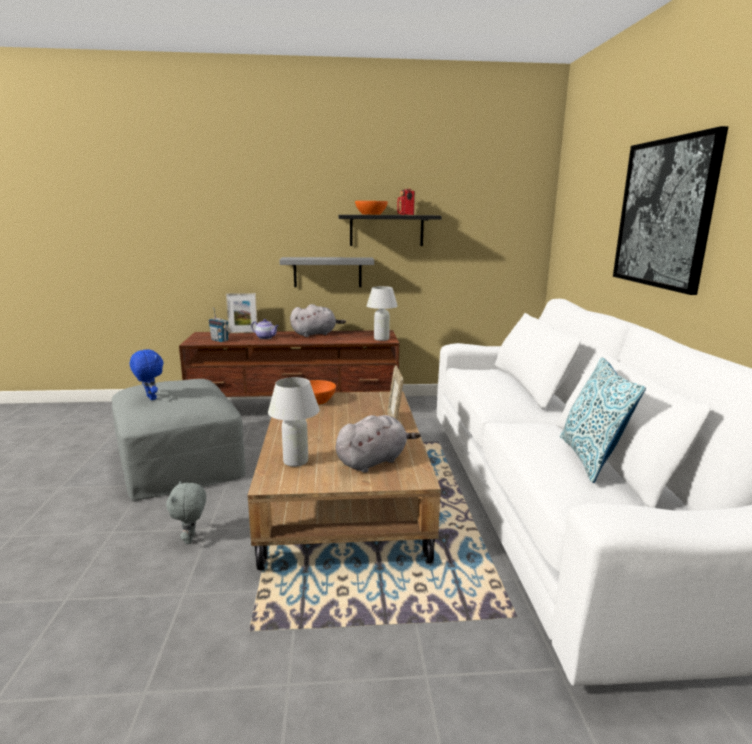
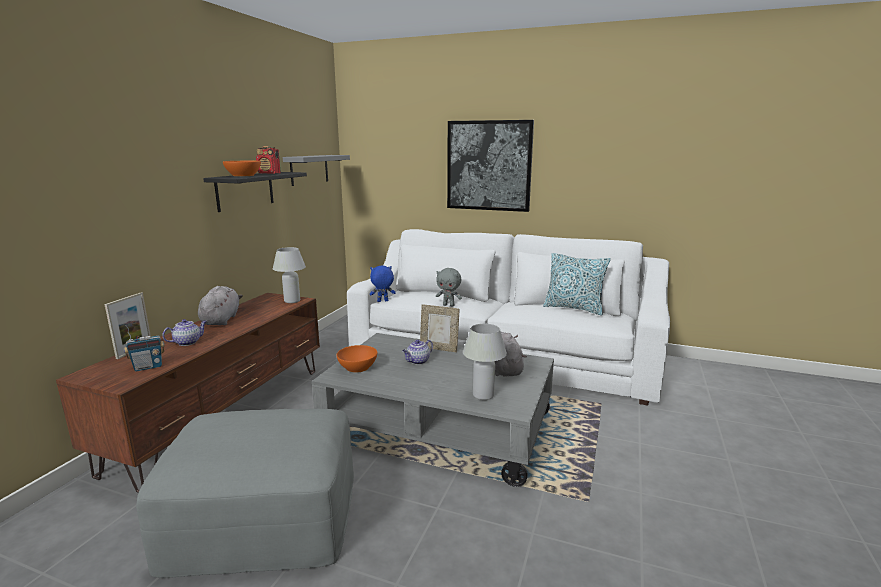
camera: 65 degrees left, 0 degrees up
(150, 398) = (256, 449): blue plush toy -> blue plush toy (382, 301)
(191, 539) = (449, 521): grey plush toy -> grey plush toy (449, 305)
(327, 272) = (201, 246): grey shelf -> grey shelf (309, 169)
(344, 498) = (439, 426): brown coffee table -> grey coffee table
(351, 419) = (417, 361): none -> teapot

